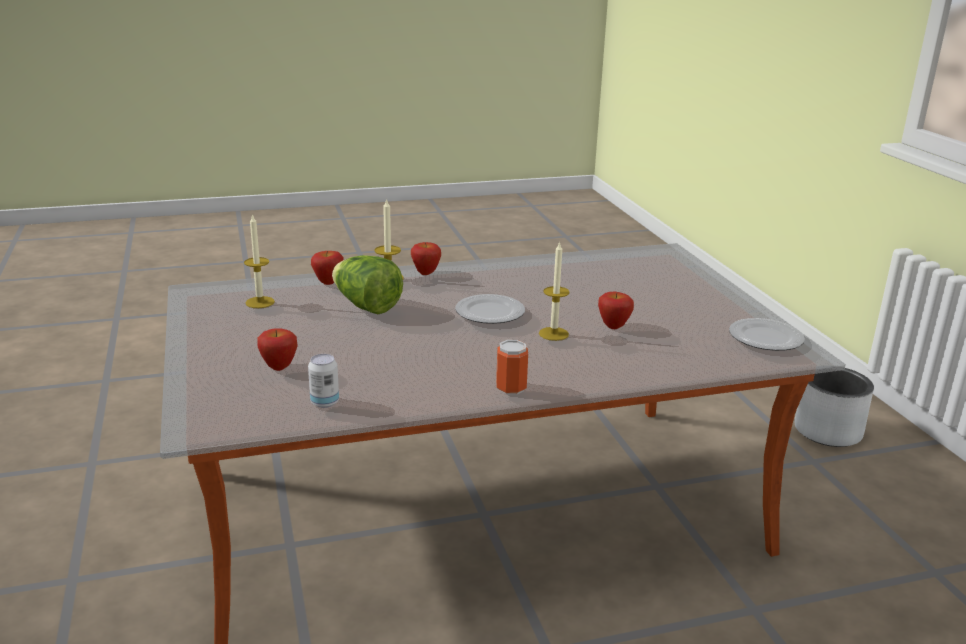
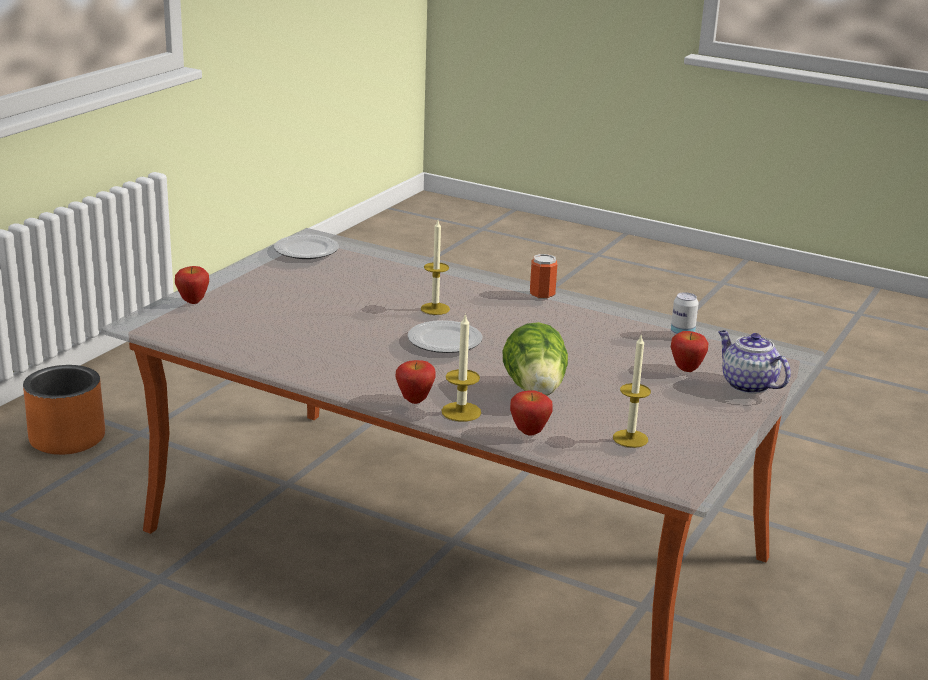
camera: 135 degrees left, 0 degrees up
(212, 375) = (747, 385): none -> teapot
(613, 327) = (380, 295): apple -> apple (193, 302)
(828, 432) = (67, 438): grey planter -> orange planter

